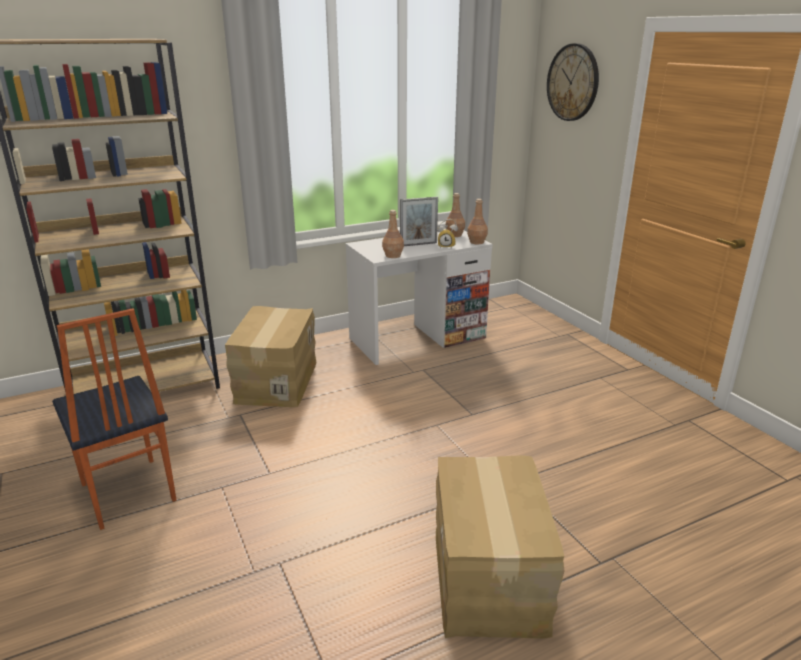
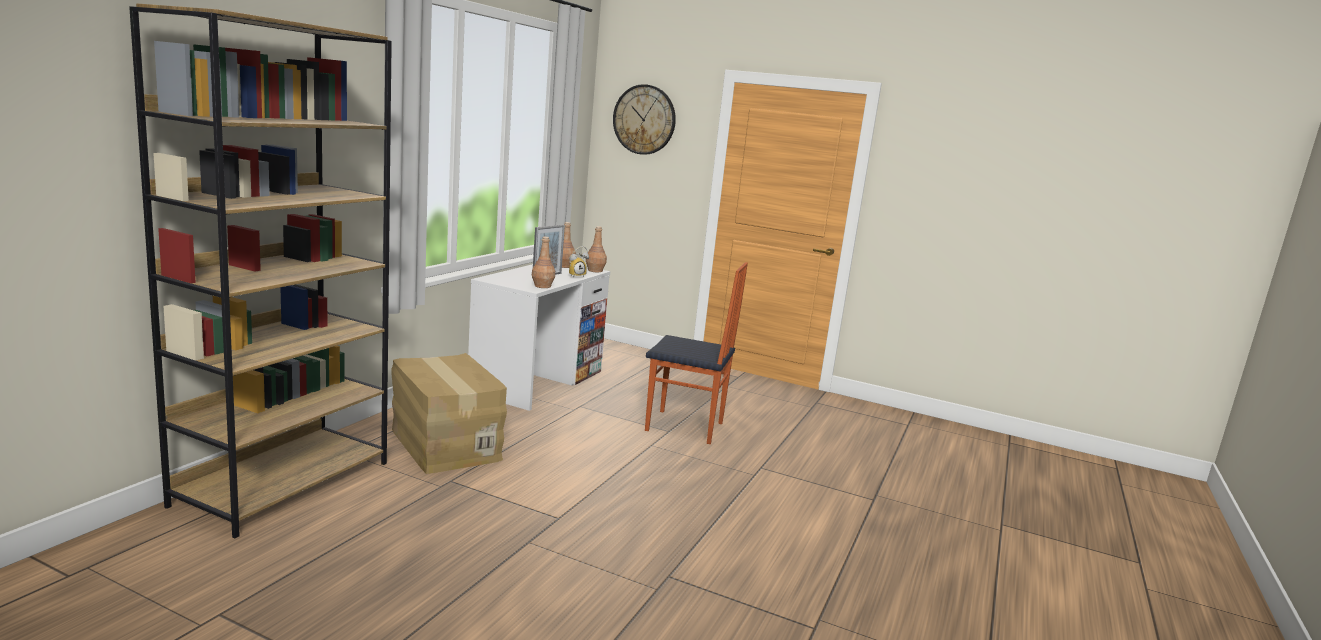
camera: 40 degrees left, 10 degrees down
(126, 493) = (431, 578): chair -> chair (685, 427)
(490, 578) = (825, 530): cardboard box -> none

